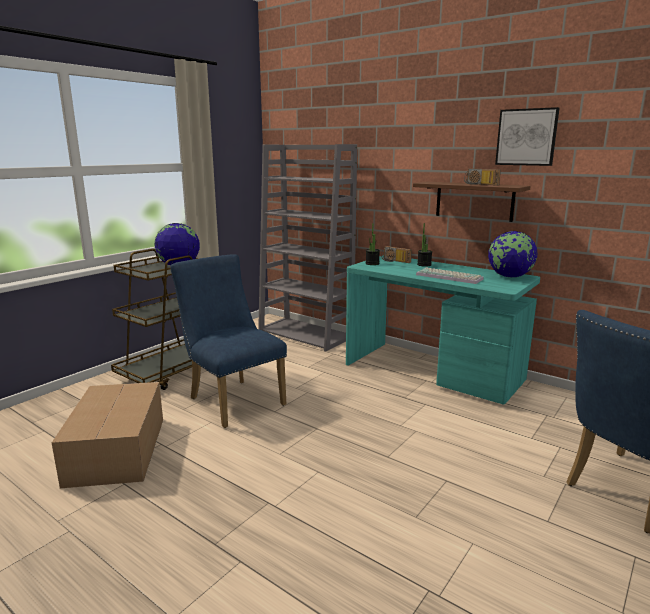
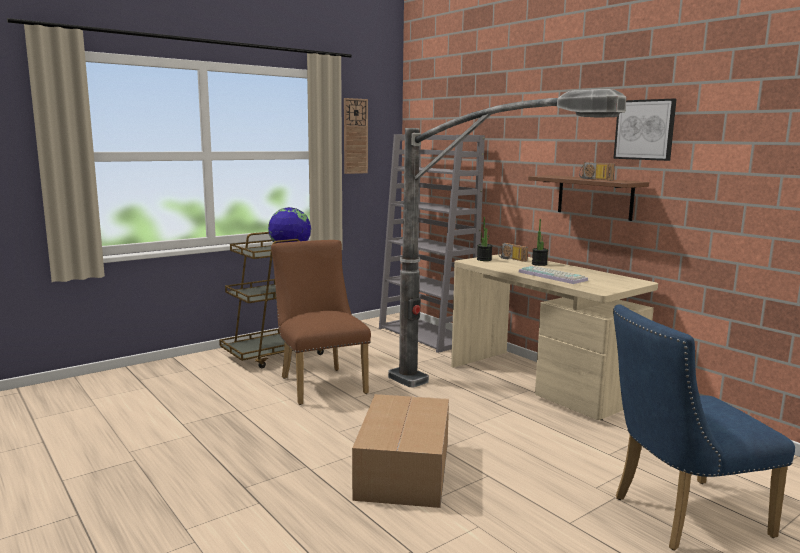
camera: 15 degrees right, 5 degrees down
(115, 451) = (196, 410): cardboard box -> cardboard box (402, 470)
(222, 147) = (355, 136): none -> wall clock
(232, 399) = (320, 383): blue chair -> brown chair
(396, 409) = (478, 410): none -> floor lamp
(432, 372) = (542, 383): turquoise desk -> beige desk
(509, 277) = (621, 280): globe -> none

